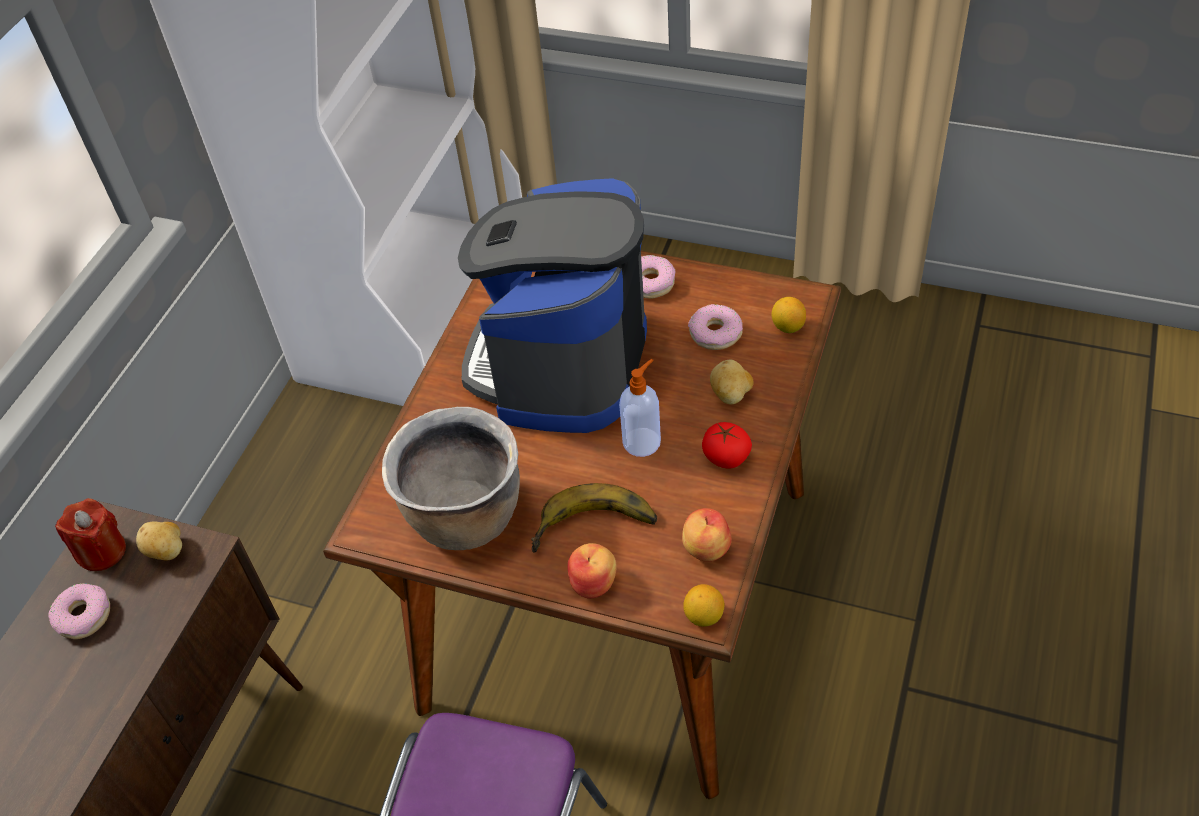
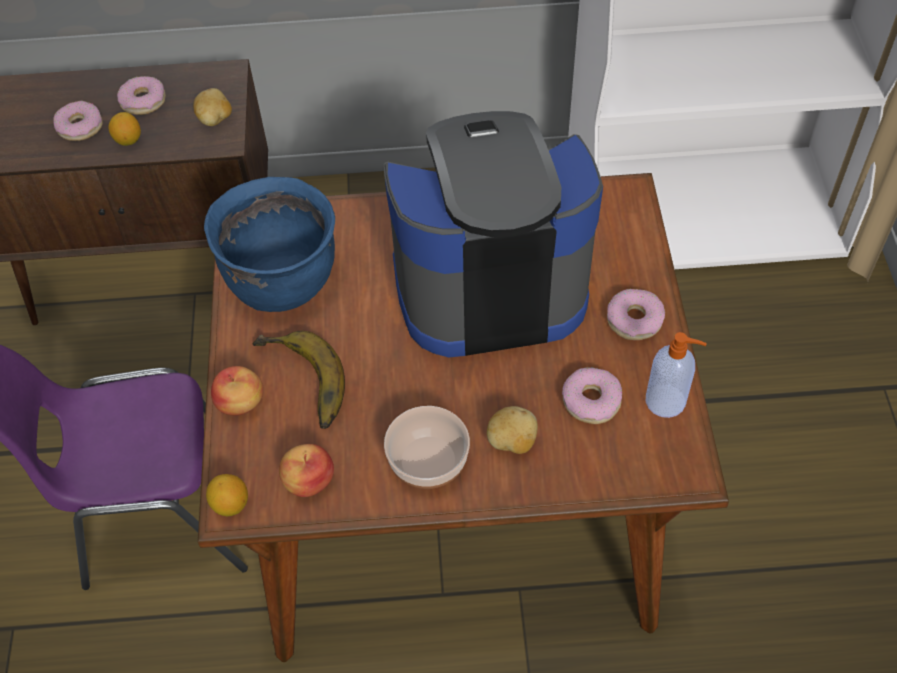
camera: 65 degrees right, 5 degrees up
(73, 691) = (80, 127): none -> donut
(102, 551) = (202, 83): red candle -> none
(463, 516) = (282, 281): brown cooking pot -> blue cooking pot
(642, 441) = (419, 385): soap dispenser -> soap dispenser (667, 401)
(725, 457) = (427, 463): tomato -> bowl
(788, 327) = (634, 465): lemon -> lemon (128, 140)

